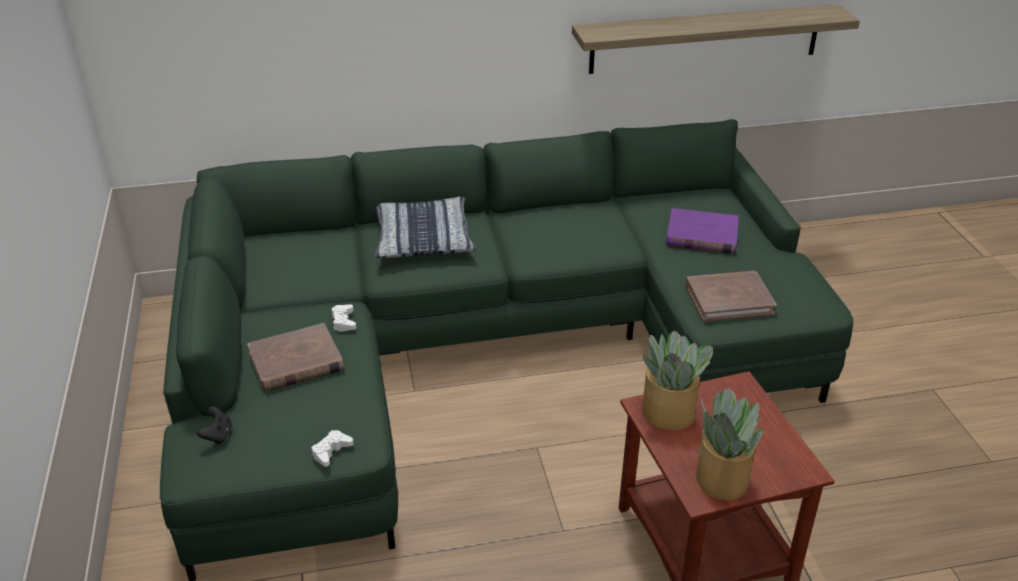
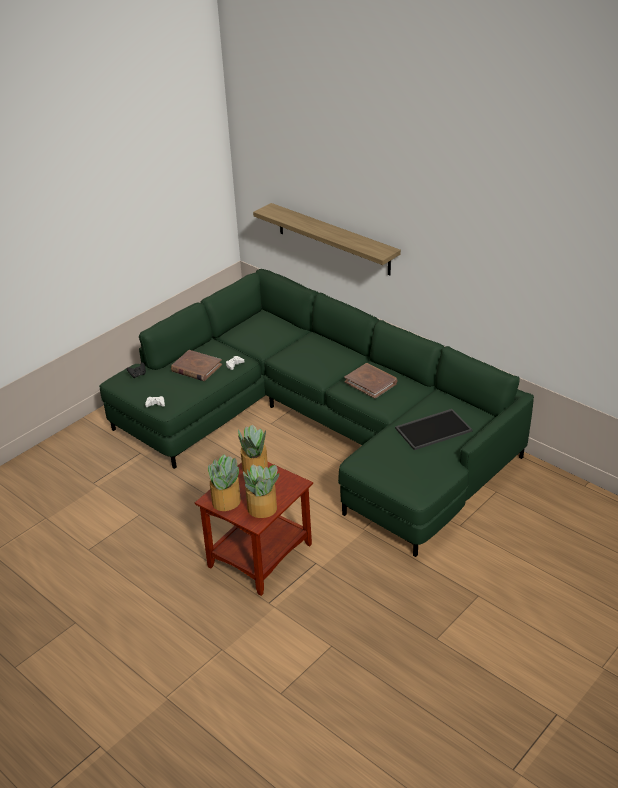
camera: 55 degrees right, 0 degrees up
(423, 238) = (319, 351): pillow -> none
(702, 235) = (433, 429): purple book -> tray
(705, 39) = (521, 318): shelf -> shelf (333, 239)
(728, 299) = (383, 460): brown book -> brown book (371, 382)
(774, 447) = (262, 508): none -> potted plant

